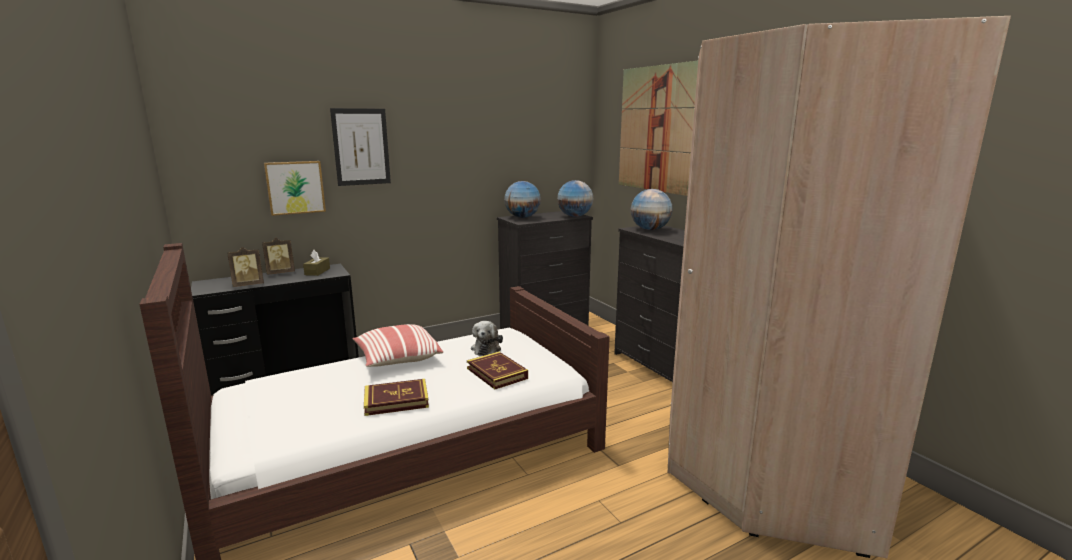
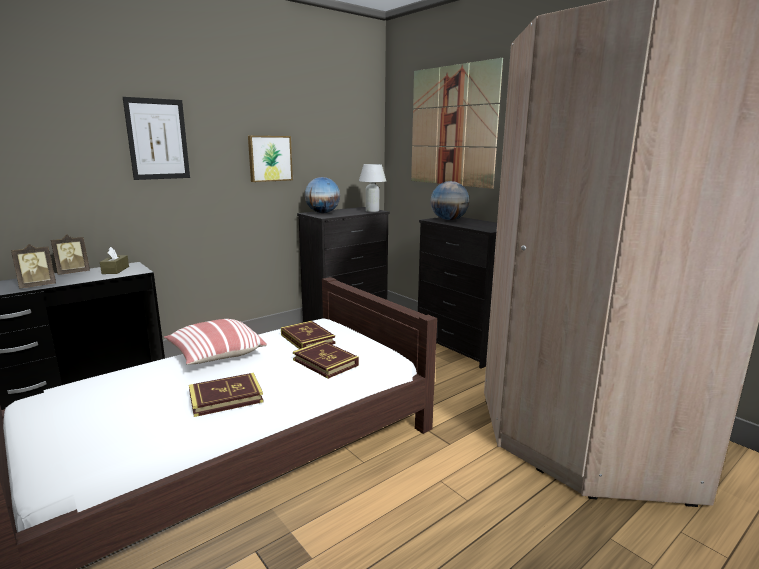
camera: 10 degrees left, 0 degrees up
(295, 187) = (86, 181): picture -> picture (269, 158)
(486, 348) = (307, 339): plush toy -> book
(574, 216) = (372, 211): globe -> white table lamp

